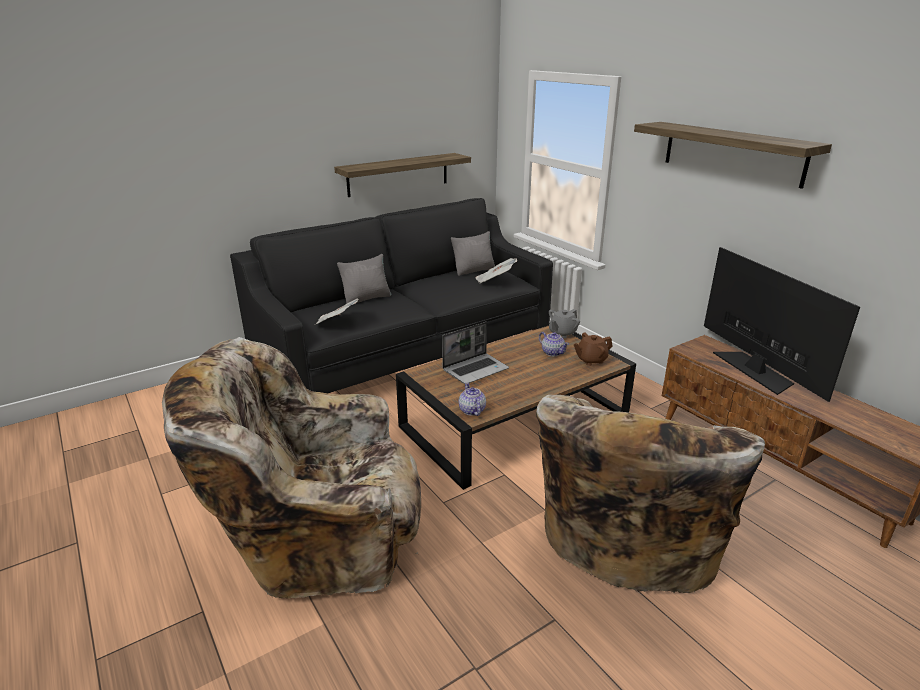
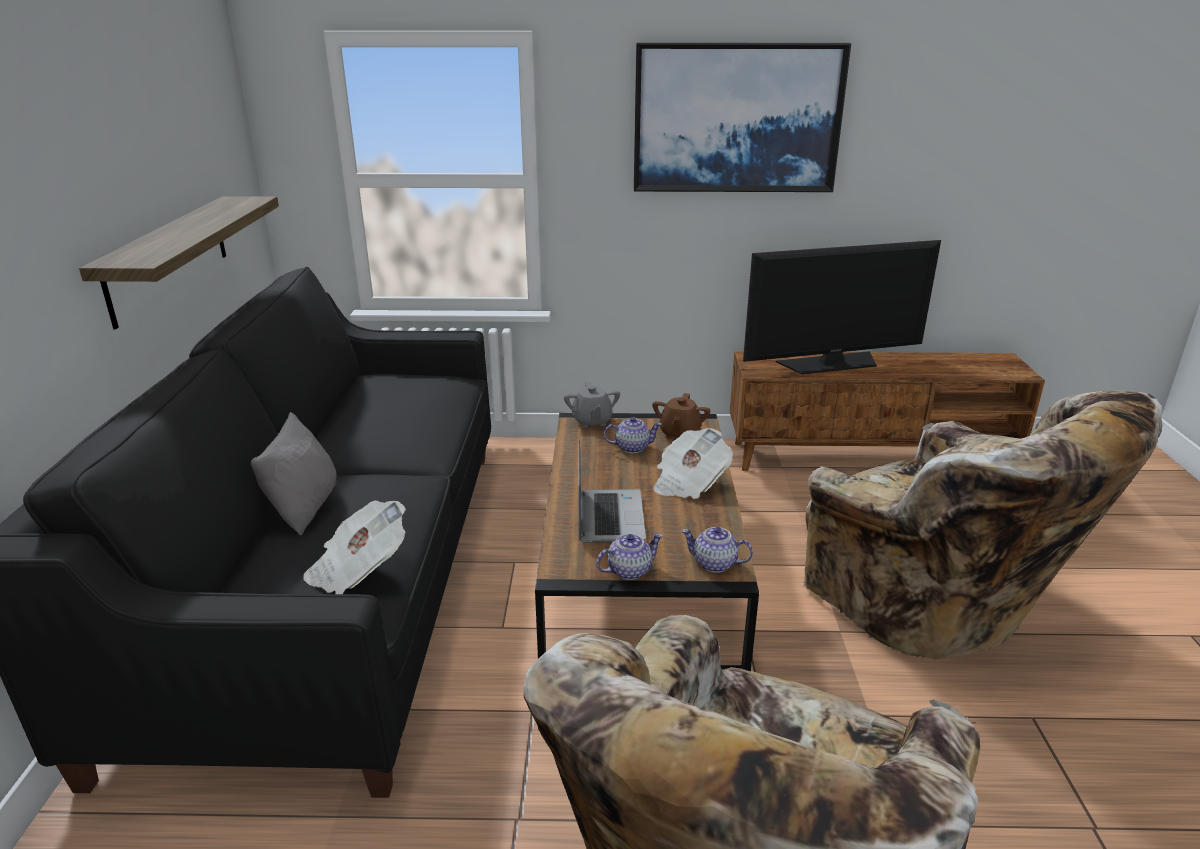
camera: 55 degrees left, 0 degrees up
(436, 390) = (628, 570): none -> teapot
(474, 271) = (369, 391): grey pillow -> none
(494, 281) = (433, 391): newspaper -> newspaper (689, 482)
(732, 153) = (736, 118): shelf -> picture
(754, 370) = (831, 363): television -> television turned 150 degrees clockwise

